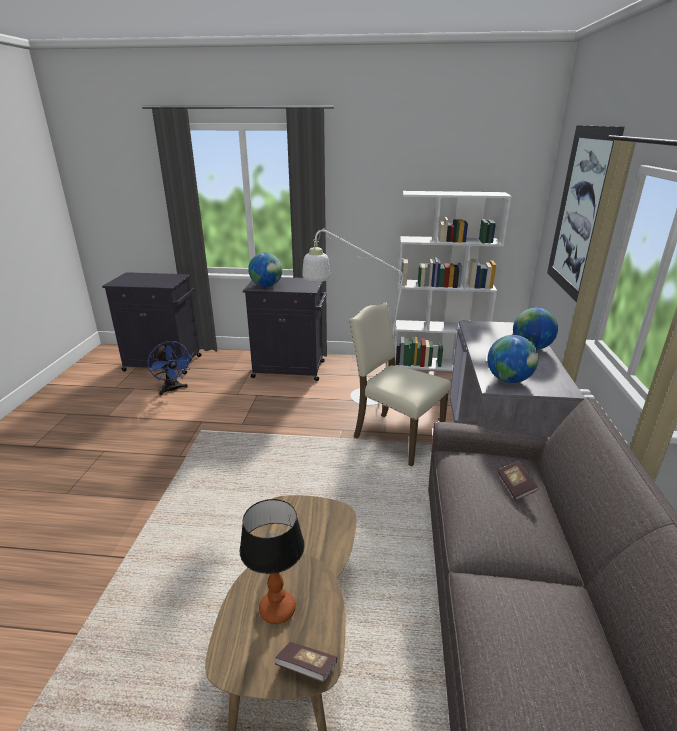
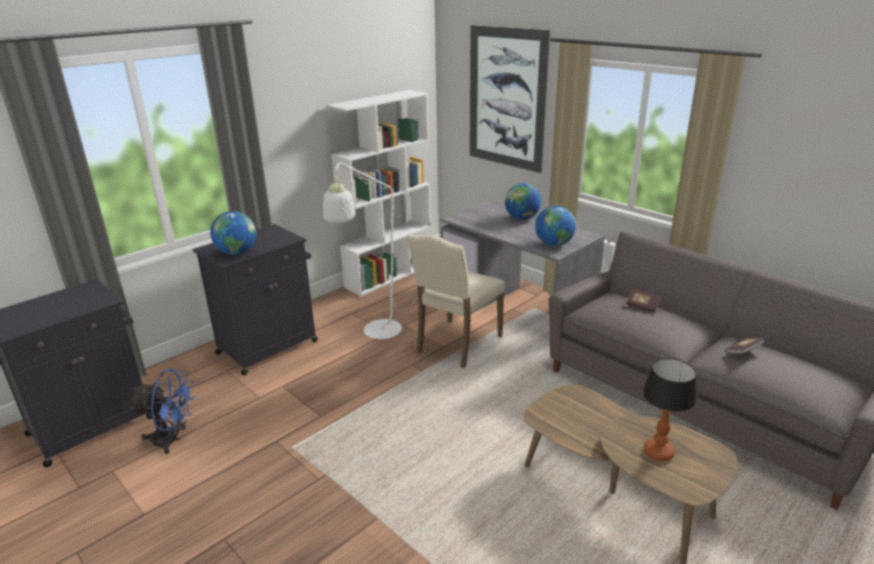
camera: 50 degrees left, 0 degrees up
(306, 668) = (716, 458): book -> book (743, 352)
(395, 436) = (457, 344): beige chair -> beige chair turned 45 degrees counterclockwise

